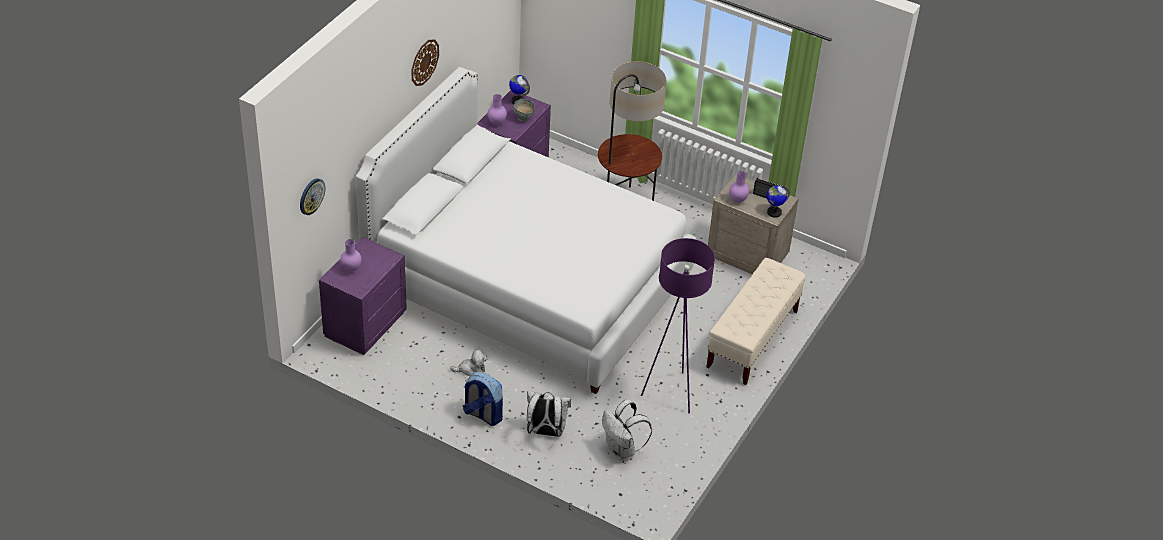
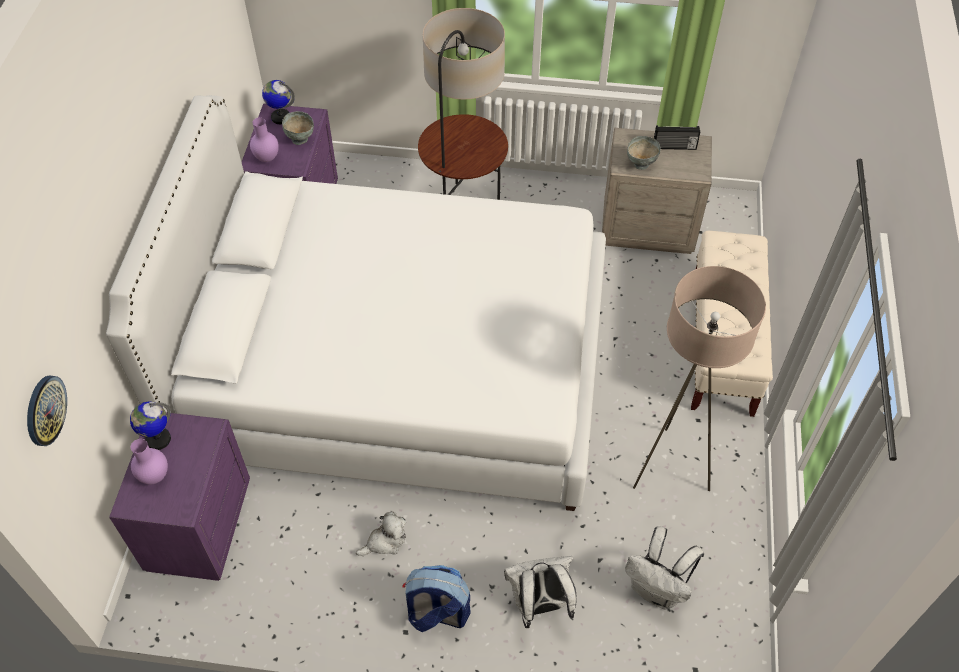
camera: 20 degrees left, 10 degrees up
(424, 62) = (145, 106): wall clock -> none
(671, 393) = (669, 468): purple floor lamp -> beige floor lamp
(738, 200) = (641, 164): purple vase -> grey bowl
(774, 212) = (695, 166): globe -> globe (158, 439)

